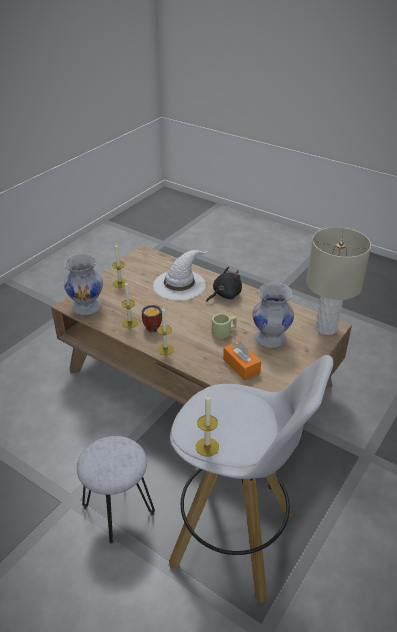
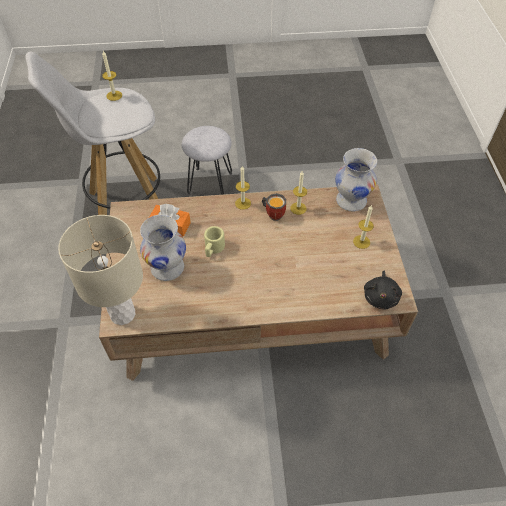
camera: 140 degrees right, 15 degrees up
(180, 284) = (309, 278): white hat -> none
(225, 295) = (253, 293): black plush toy -> black plush toy (380, 296)

